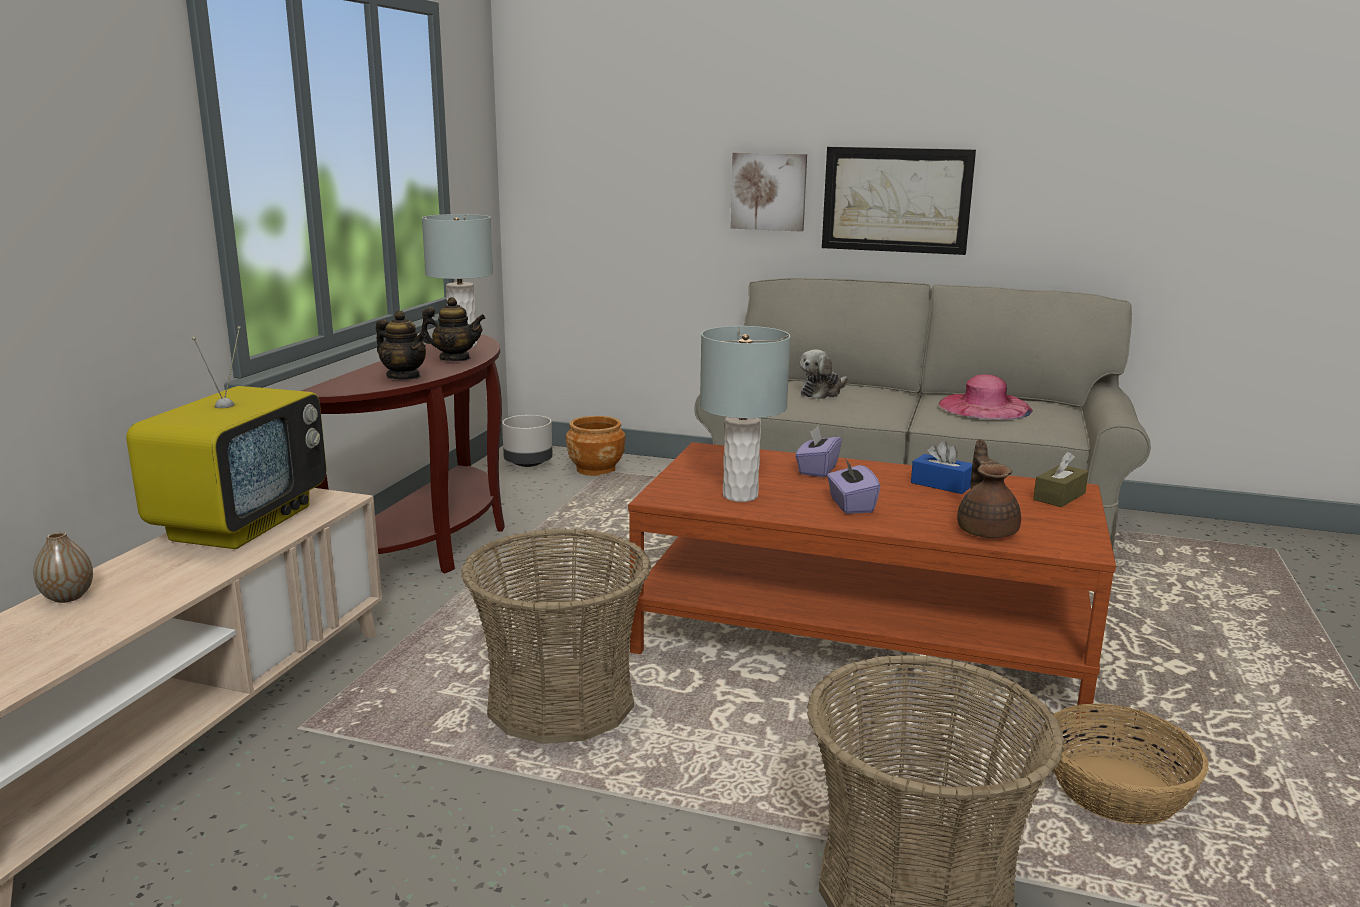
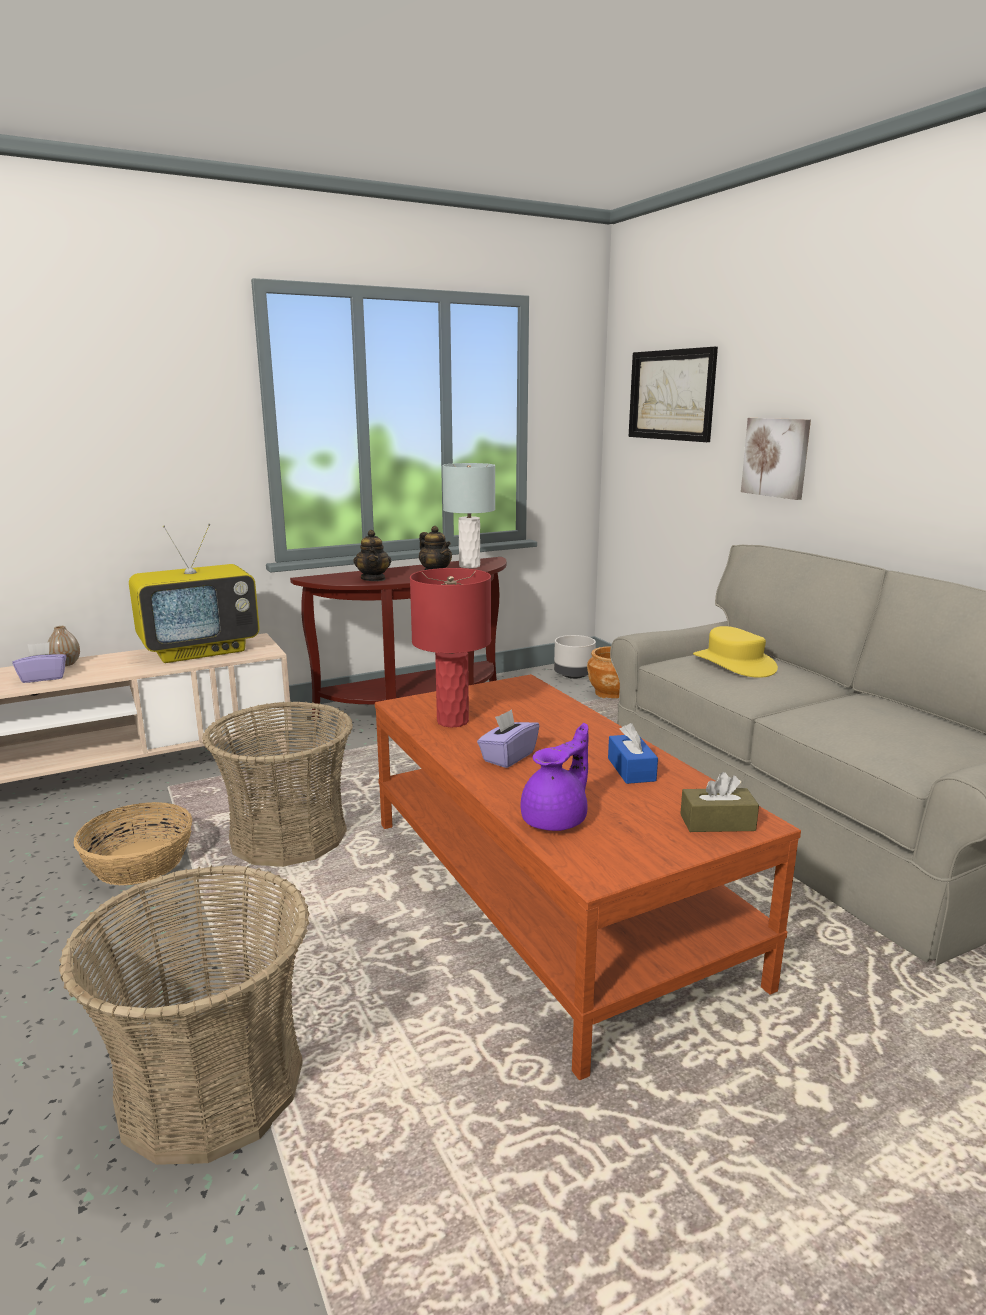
camera: 45 degrees right, 0 degrees up
(739, 496) = (452, 721): grey table lamp -> red table lamp
(817, 470) = (561, 722): purple tissue box -> purple tissue box (43, 677)
(822, 392) = (734, 663): plush toy -> yellow hat
(896, 200) = (888, 472): picture -> picture (671, 395)
(985, 407) = (872, 718): pink hat -> none
(986, 530) = (556, 819): brown teapot -> purple teapot
(1118, 791) = (494, 1146): basket -> basket (139, 863)

